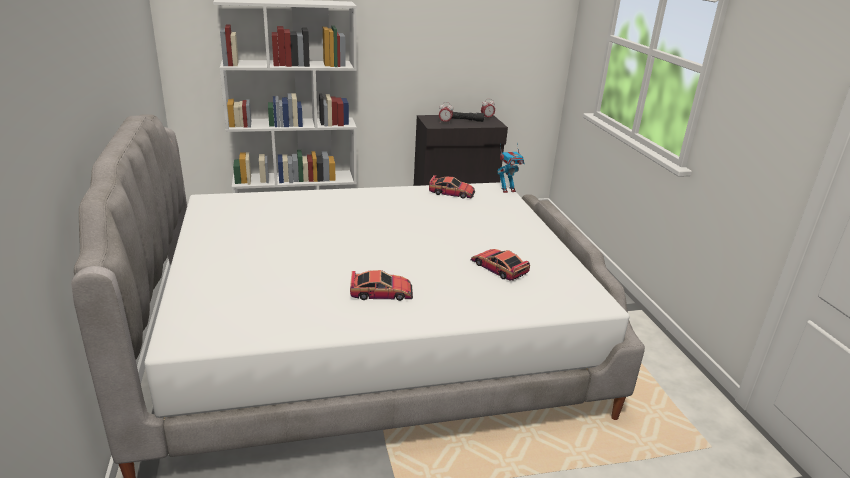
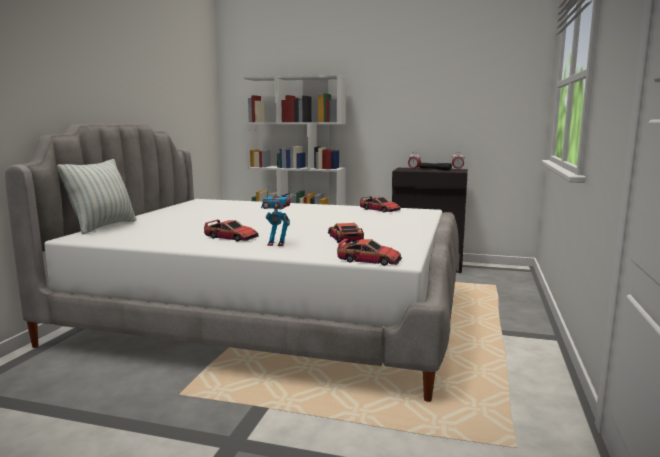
camera: 30 degrees right, 15 degrees down
(175, 301) = (103, 226): none -> pillow
(507, 190) = (433, 212): toy robot -> toy robot (277, 244)
(573, 309) = (370, 260): none -> toy car

